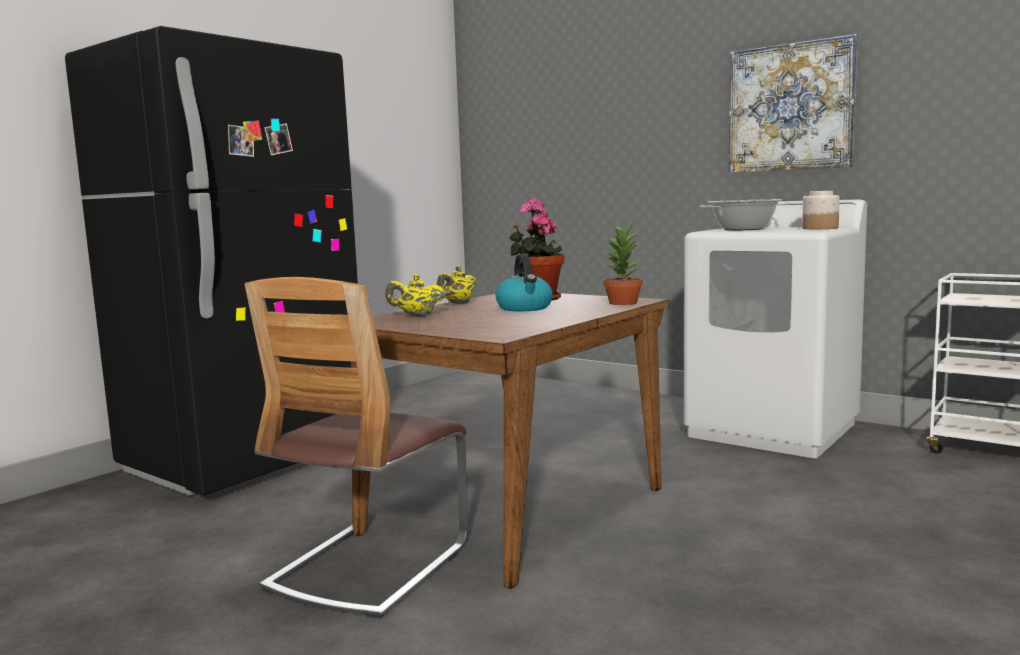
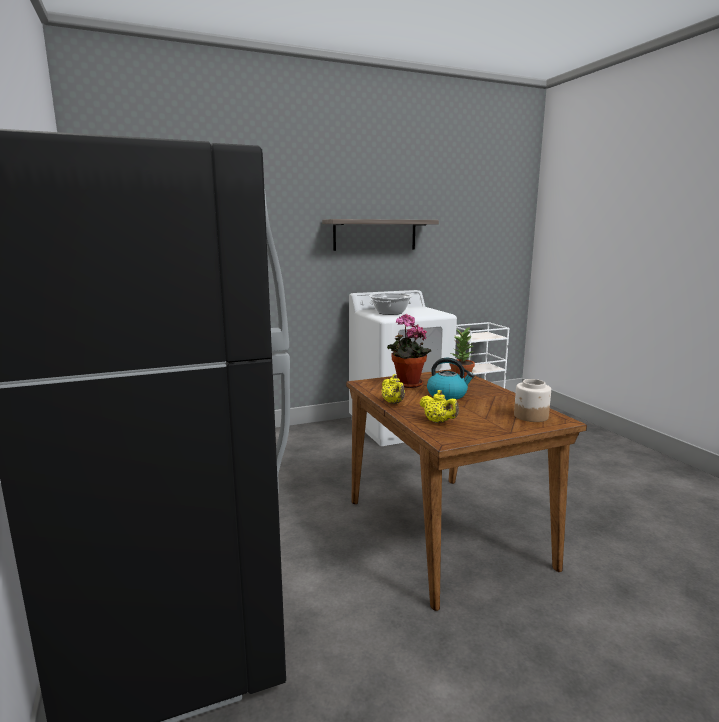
camera: 60 degrees left, 5 degrees up
(369, 566) = (500, 617): chair -> none
(417, 316) = (438, 422): yellow teapot -> yellow teapot turned 60 degrees counterclockwise
(790, 107) = (375, 235): picture -> shelf
(819, 228) = (424, 309): jar -> jar (531, 416)

